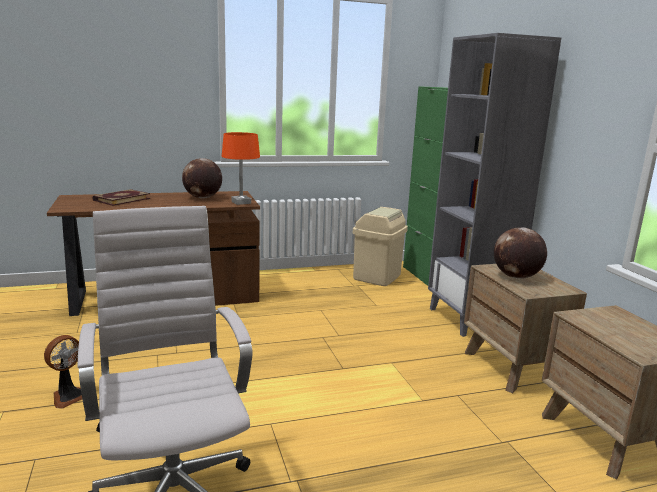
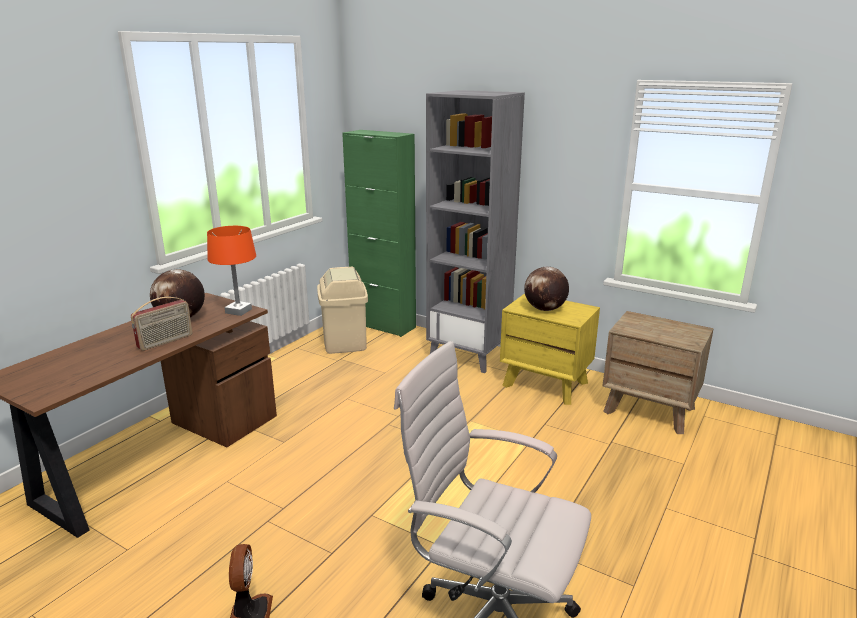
camera: 40 degrees left, 5 degrees up
(121, 199) = (86, 355): book -> none
(169, 204) = (166, 341): none -> radio
(512, 367) = (546, 384): brown nightstand -> yellow nightstand

